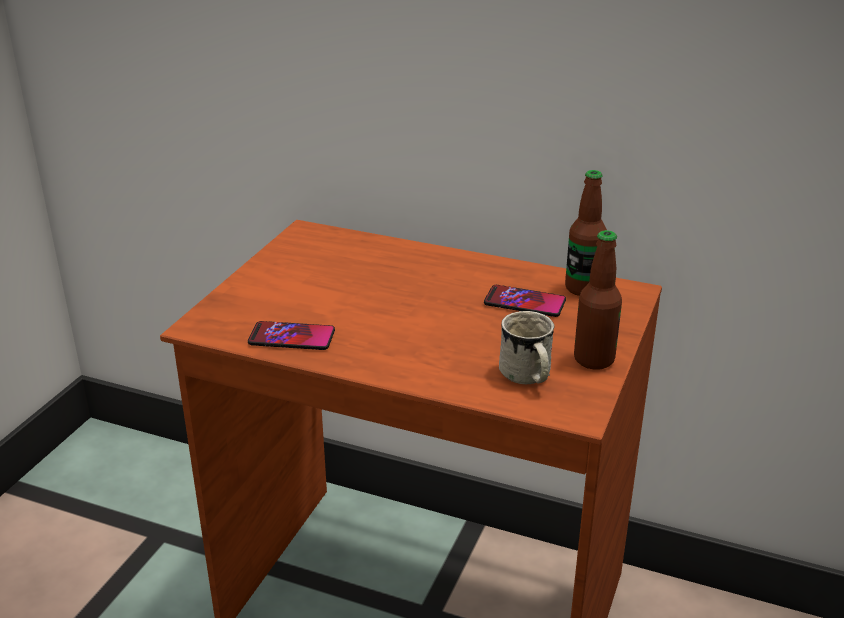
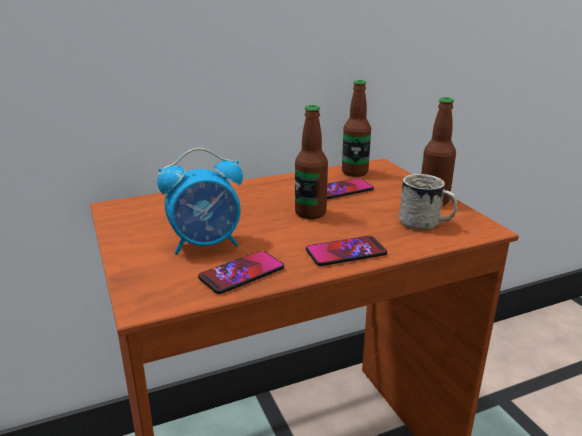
camera: 45 degrees left, 5 degrees down
(310, 300) = (206, 244): none -> alarm clock
(398, 363) = (346, 252): none -> phone
(444, 312) = (310, 213): none -> bottle

